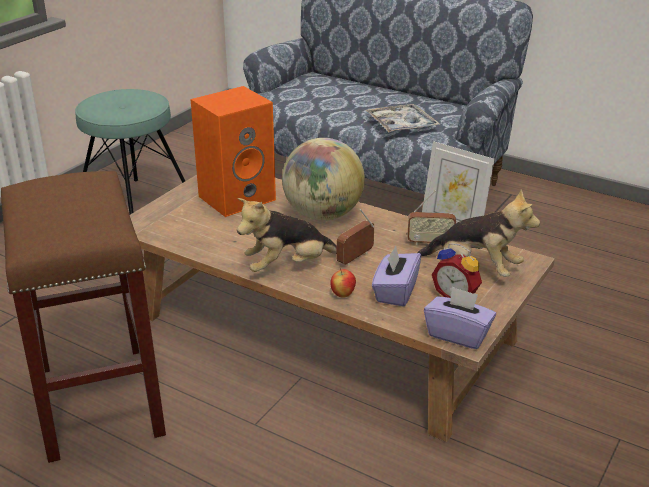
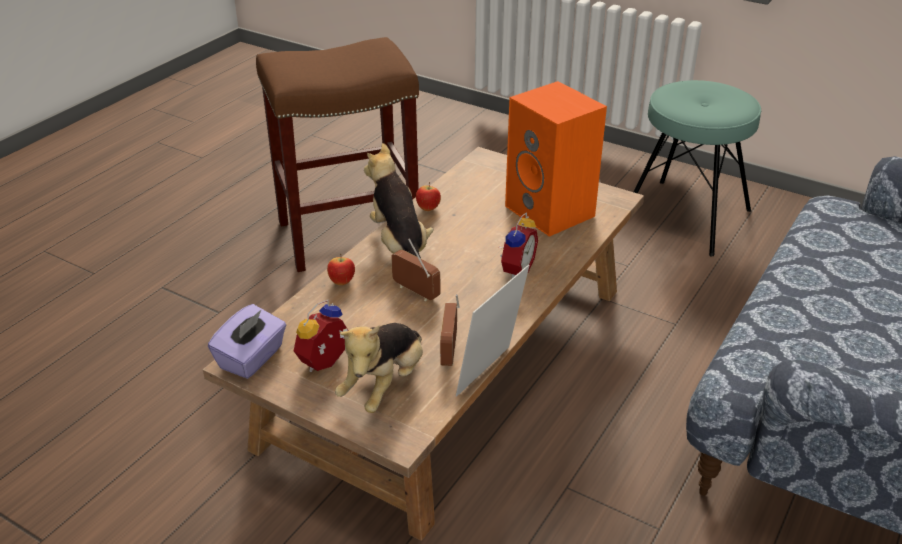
camera: 90 degrees right, 5 degrees up
(222, 253) = (428, 209): none -> apple
(323, 215) = (515, 269): globe -> alarm clock
(395, 292) = (341, 318): purple tissue box -> none
(401, 125) = (794, 332): tray -> none

